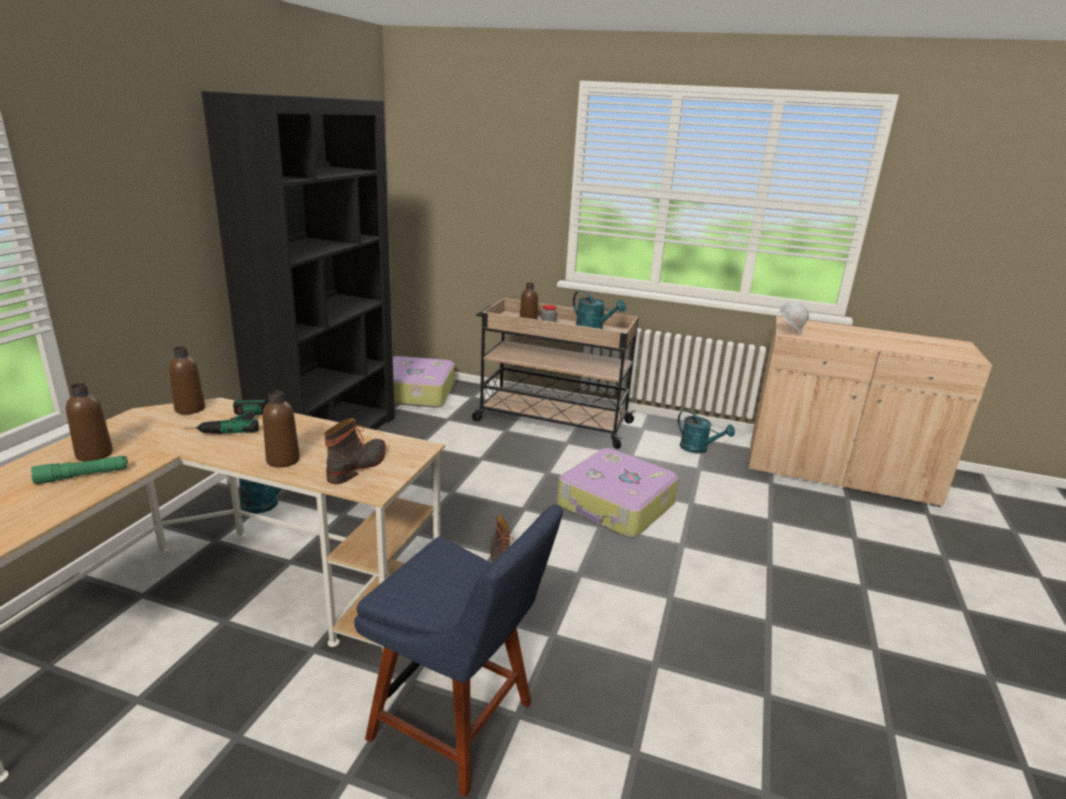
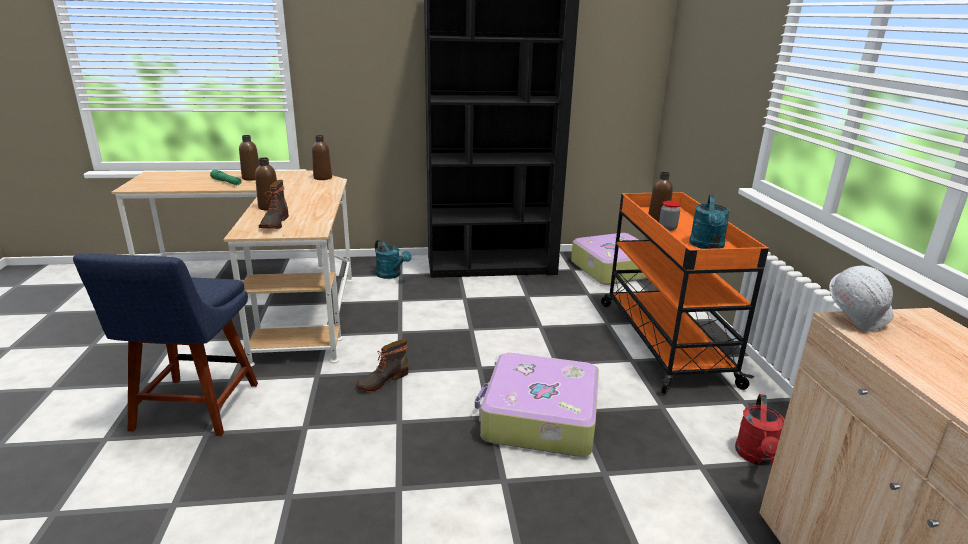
camera: 65 degrees right, 0 degrees up
(226, 424) = (309, 188): power drill -> none
(358, 466) = (274, 223): boot -> boot turned 90 degrees clockwise
(551, 421) = (664, 341): beige cart -> orange cart
(698, 449) = (756, 457): turquoise watering can -> red watering can

